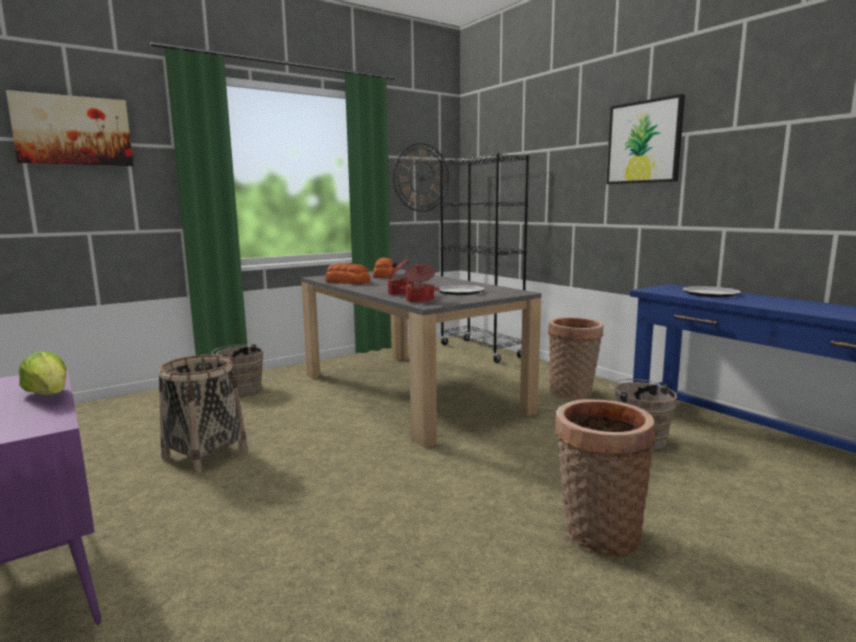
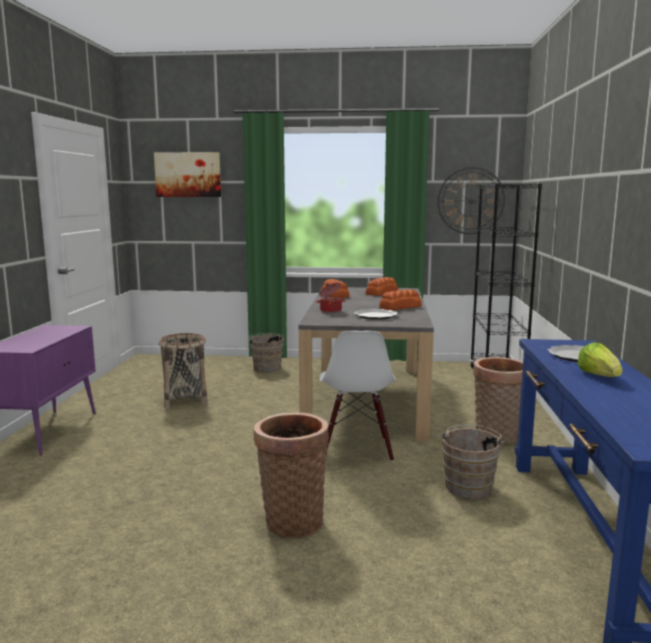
camera: 40 degrees right, 0 degrees up
(49, 395) = (56, 337): lettuce -> lettuce (599, 376)
(420, 300) = (321, 318): cooking pot -> none
(449, 283) = (399, 307): none -> bread
(501, 441) = (356, 449): none -> white chair
(644, 142) = (596, 179): picture -> none

